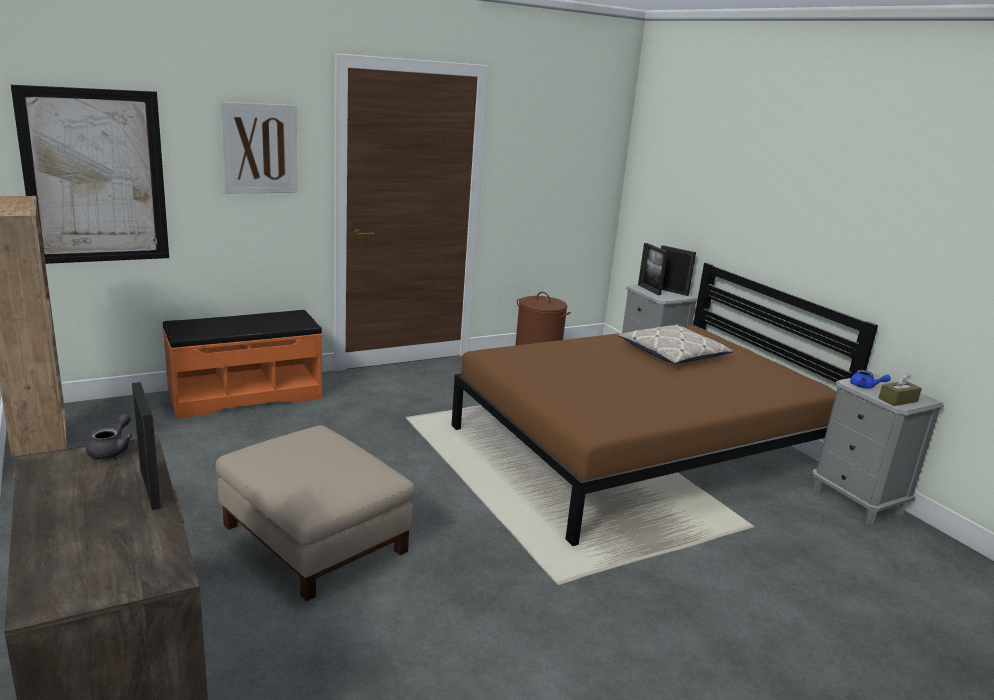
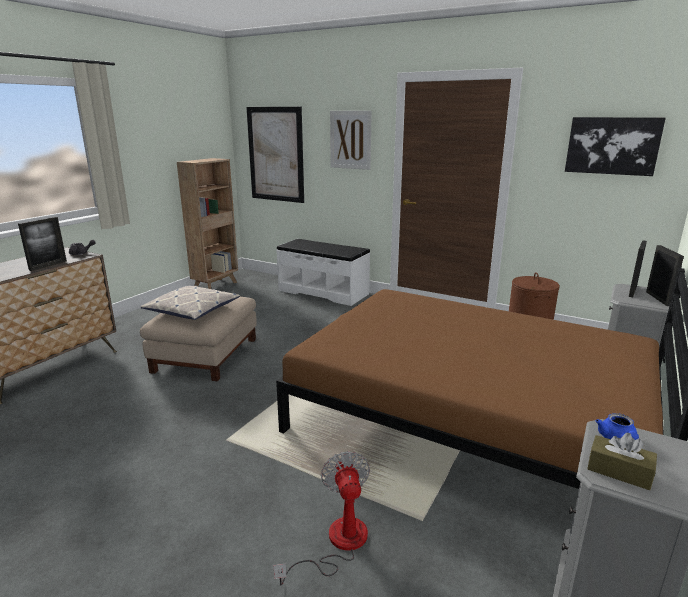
camera: 60 degrees right, 0 degrees up
(245, 395) = (323, 292): orange bench -> white bench
(568, 152) = (612, 146): none -> picture
(673, 353) = (541, 343): pillow -> pillow (192, 309)
(761, 574) = (337, 543): none -> fan

